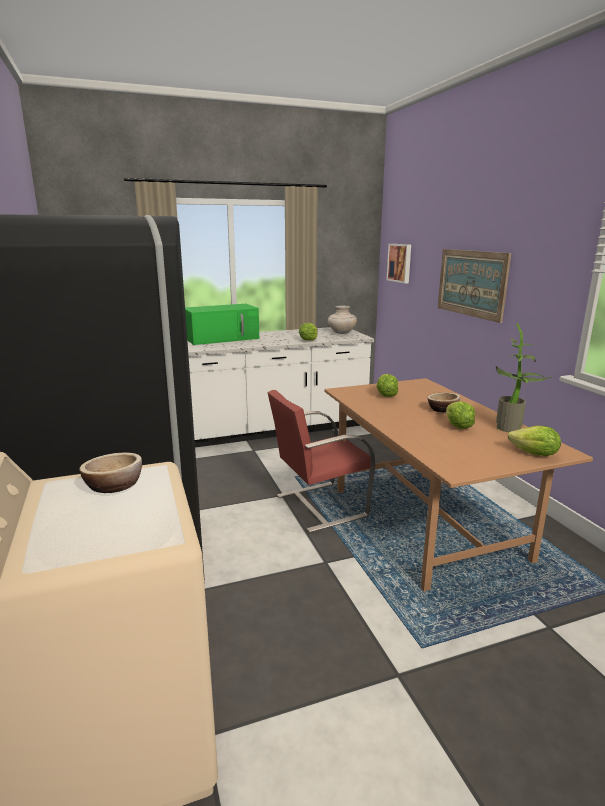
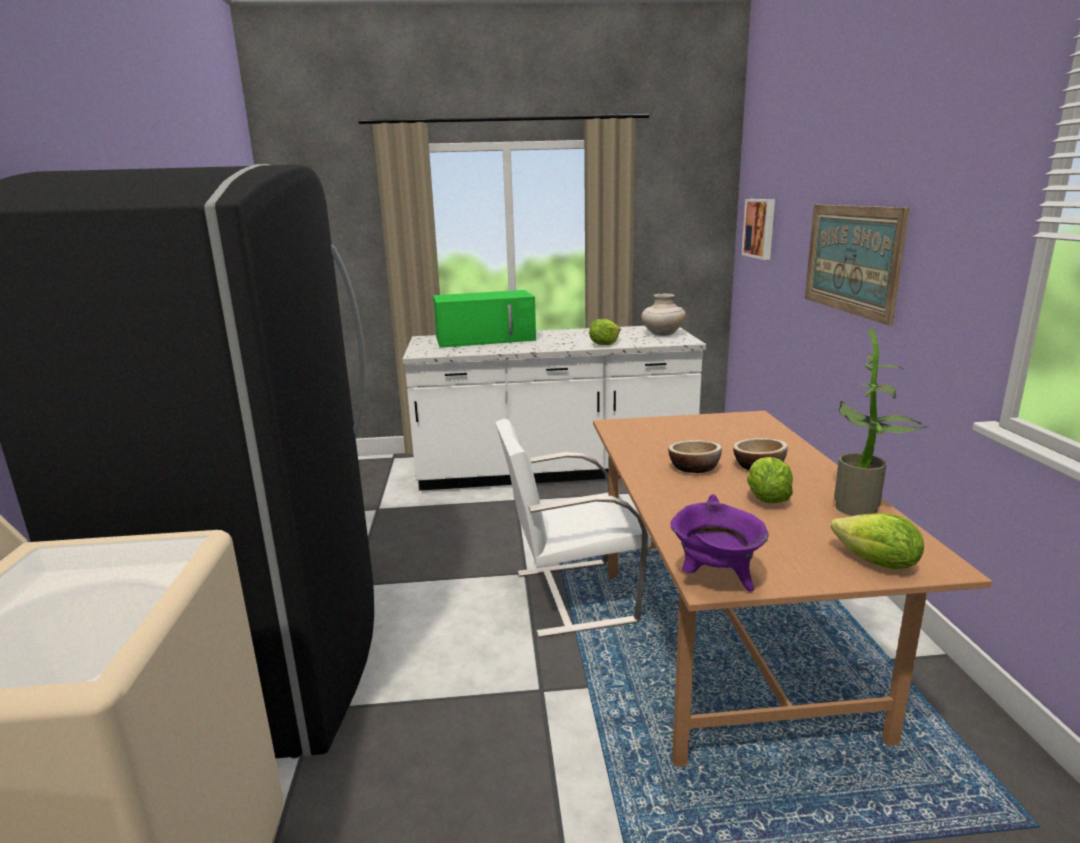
camera: 15 degrees right, 0 degrees up
(114, 486) = (107, 564): bowl -> bowl (694, 468)
(319, 506) = (571, 596): red chair -> white chair
(386, 395) = (680, 436): lettuce -> none
(457, 470) = (716, 579): none -> purple cooking pot

